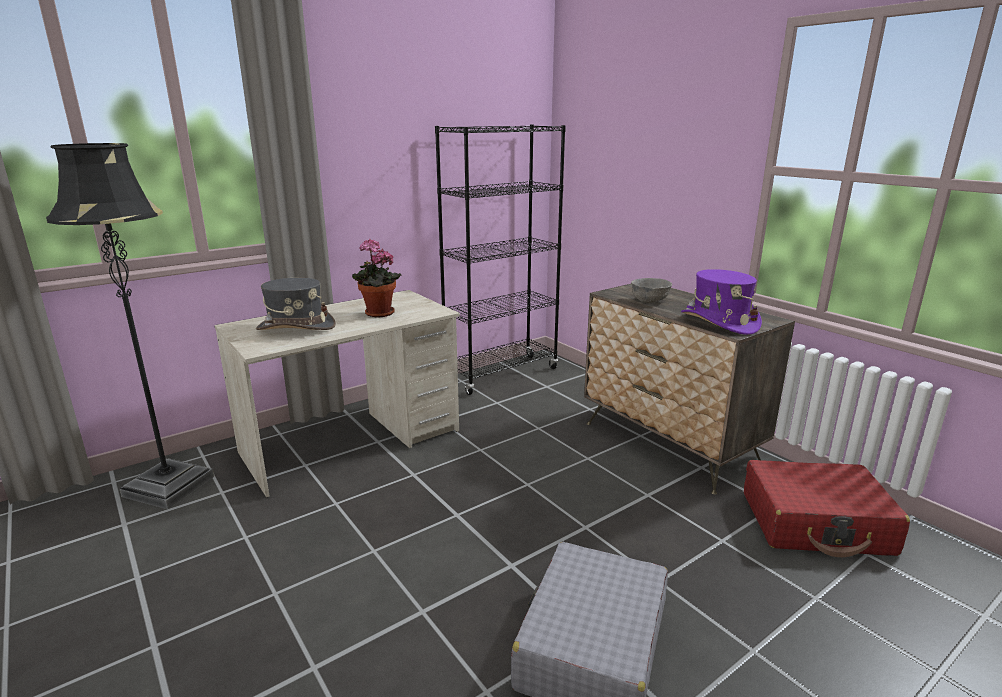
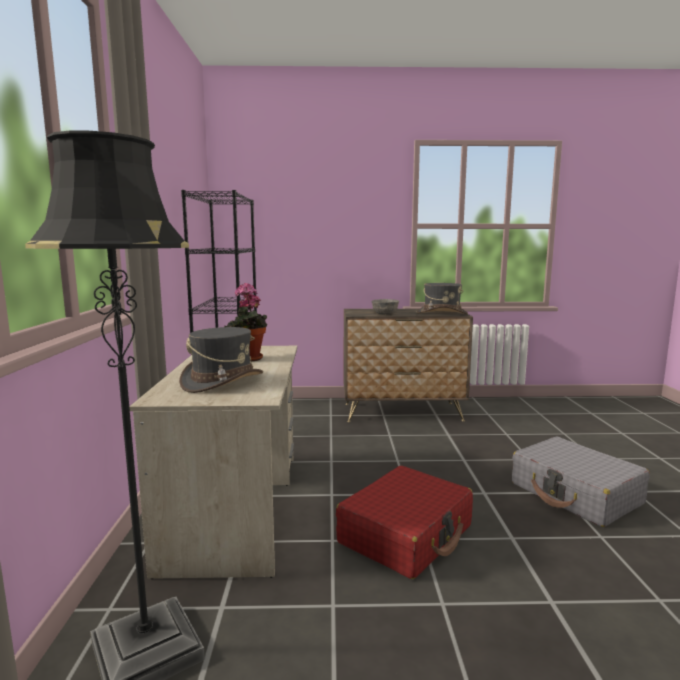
camera: 55 degrees left, 10 degrees down
(719, 322) = (441, 313): purple hat -> grey hat
(816, 523) = (509, 412): red suitcase -> red suitcase (406, 534)

